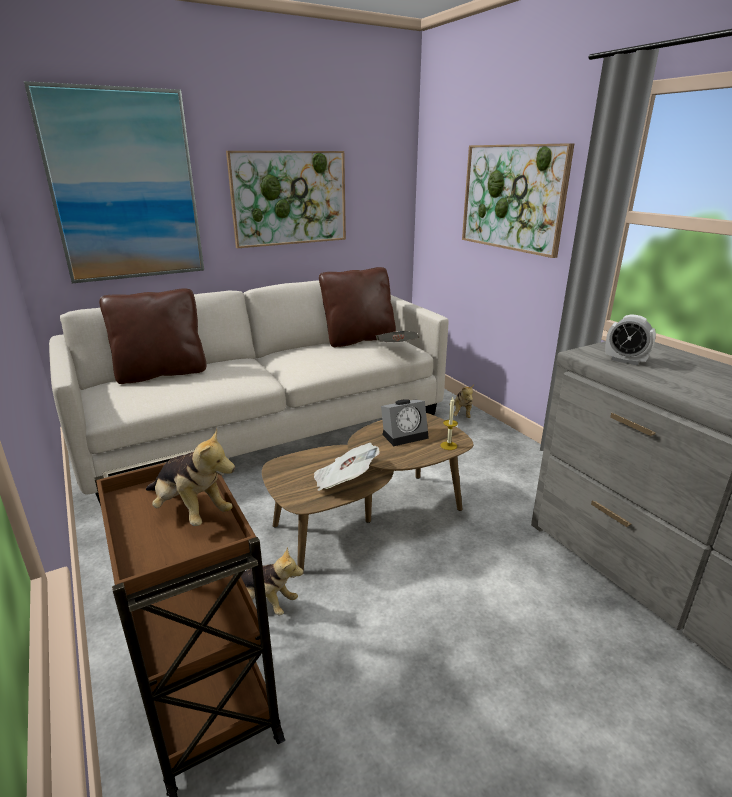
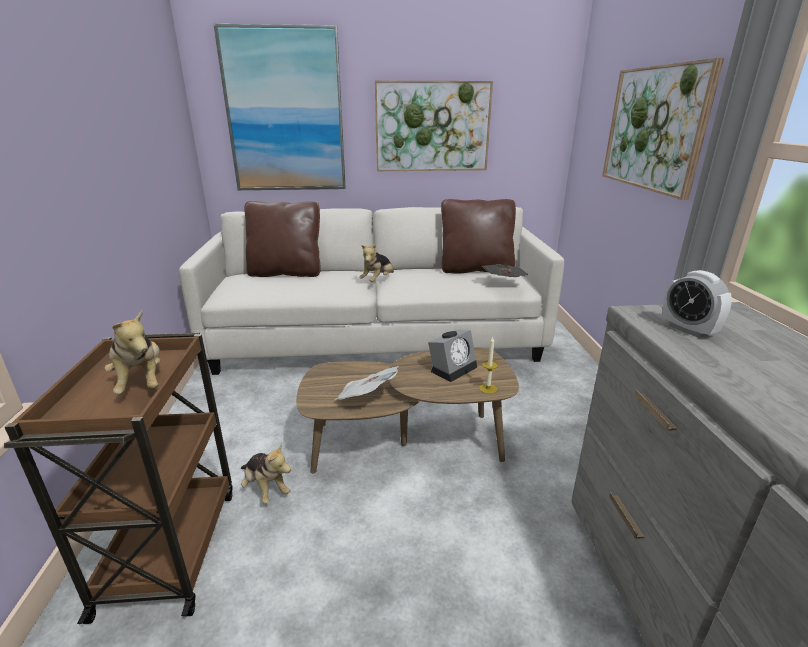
camera: 25 degrees right, 0 degrees up
(405, 435) = (453, 368): alarm clock -> alarm clock turned 45 degrees counterclockwise
(461, 414) = (573, 364): plush toy -> plush toy (378, 280)

